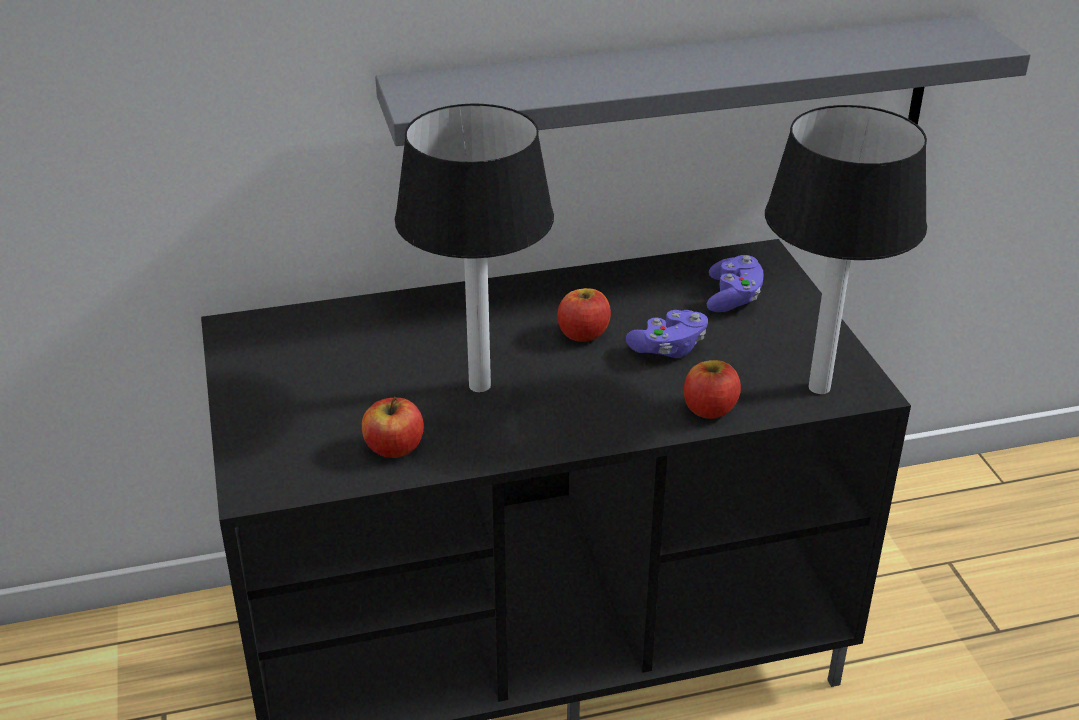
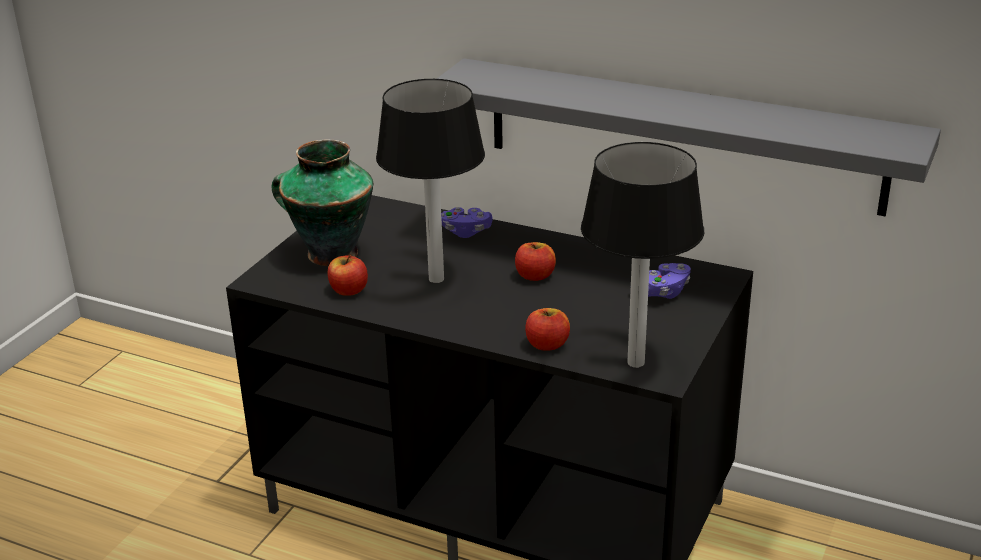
camera: 40 degrees right, 5 degrees down
(300, 409) = (330, 253): none -> vase
(668, 348) = (574, 303): purple game controller -> purple game controller (466, 232)

